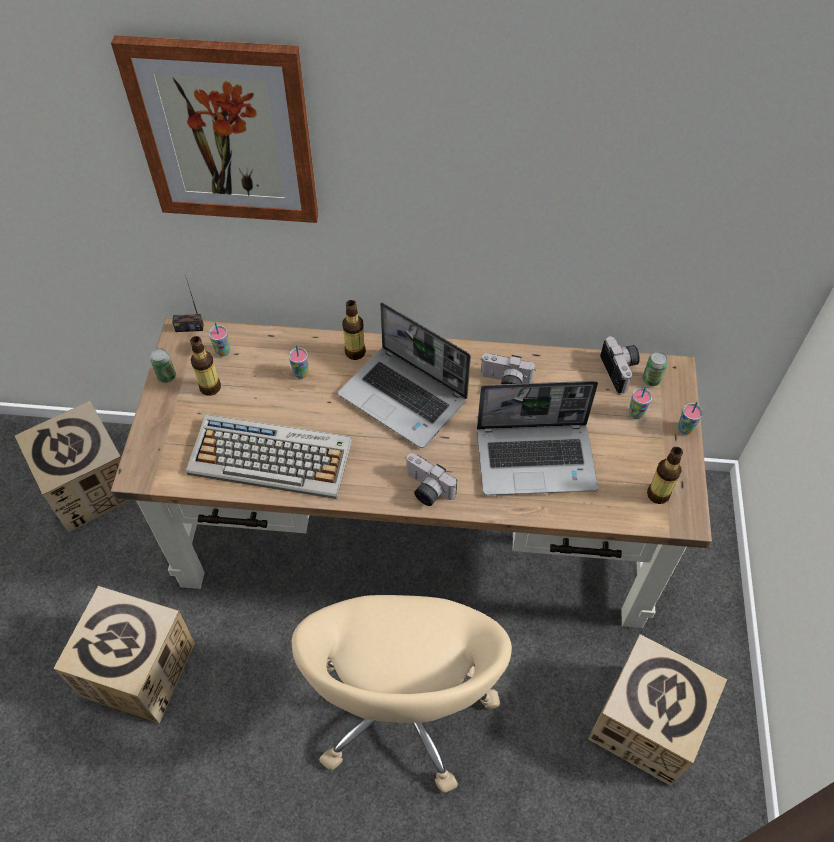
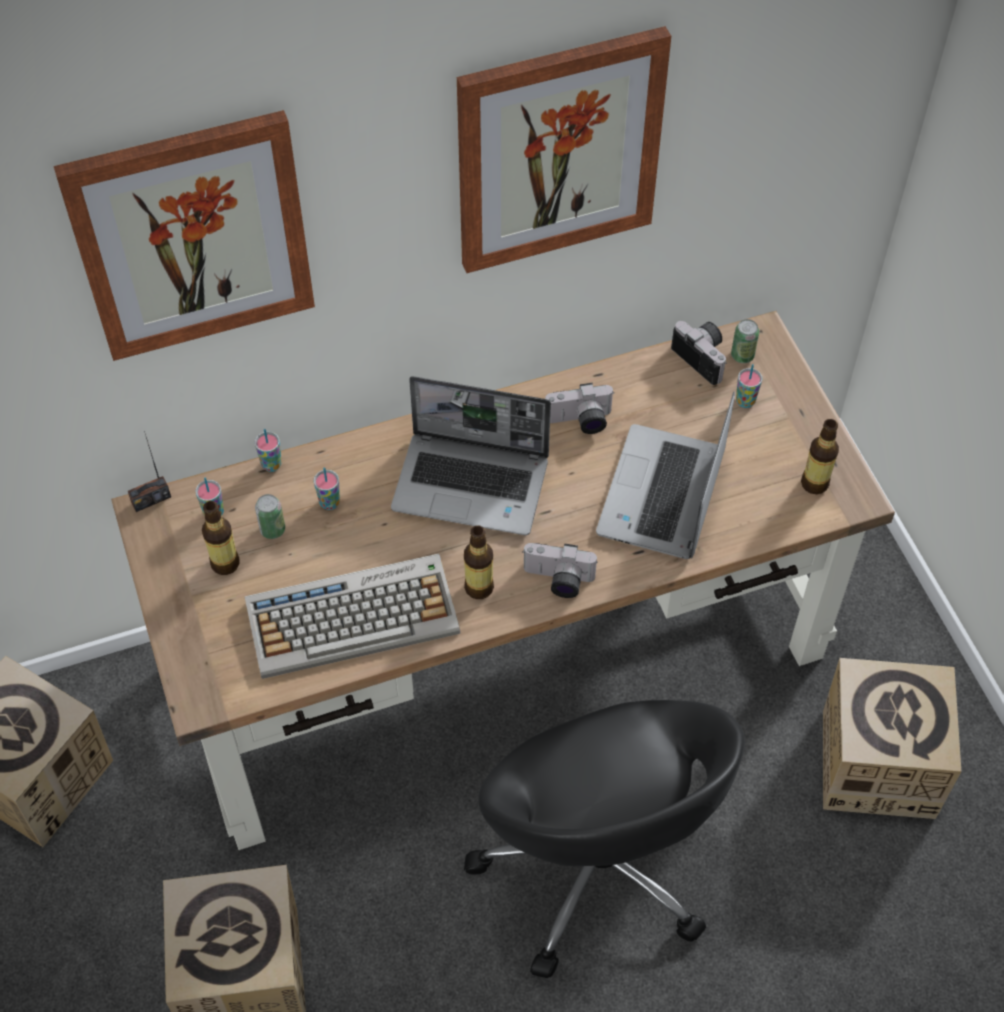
camera: 25 degrees left, 0 degrees up
(167, 376) = (160, 571): can -> can (272, 529)
(355, 352) = (381, 452): bottle -> bottle (479, 587)
(402, 712) = (598, 874): beige office chair -> black office chair
(528, 159) = (558, 150): none -> picture
(537, 459) = (663, 496): laptop -> laptop turned 135 degrees clockwise
(685, 429) = (807, 398): cup -> cup (271, 465)

